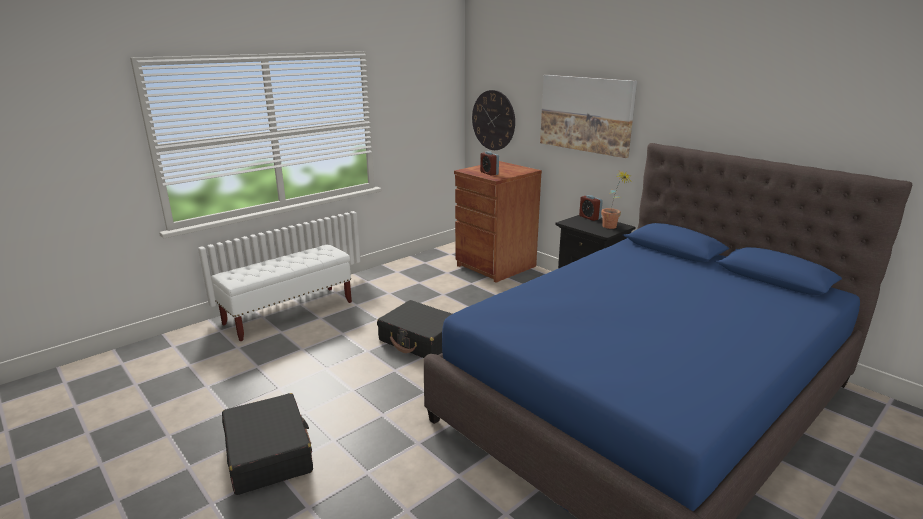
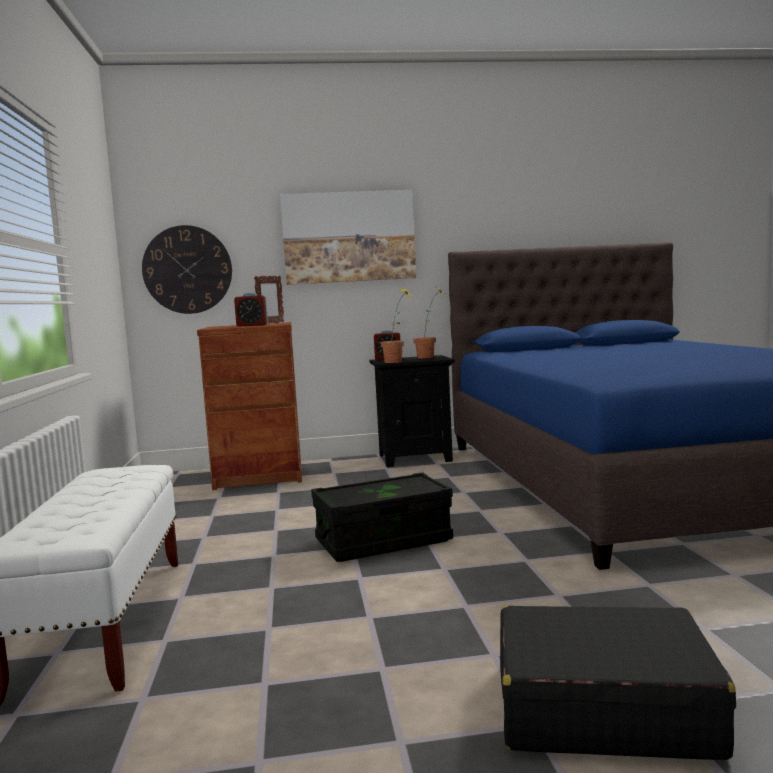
camera: 55 degrees left, 15 degrees down
(421, 340) = (383, 541): black suitcase -> black storage box
(514, 171) = (271, 323): none -> picture frame
(574, 225) = (398, 362): none -> potted plant

